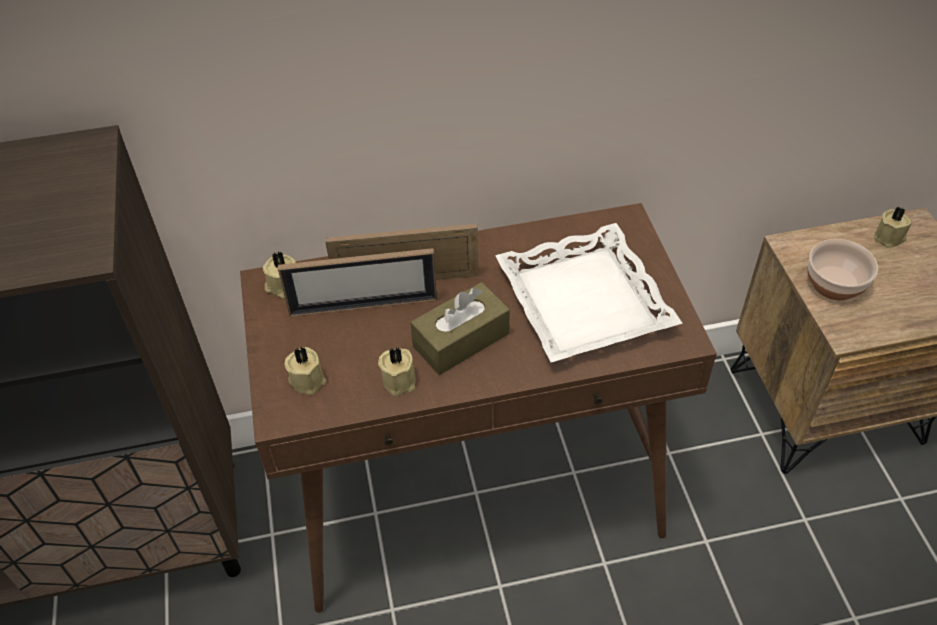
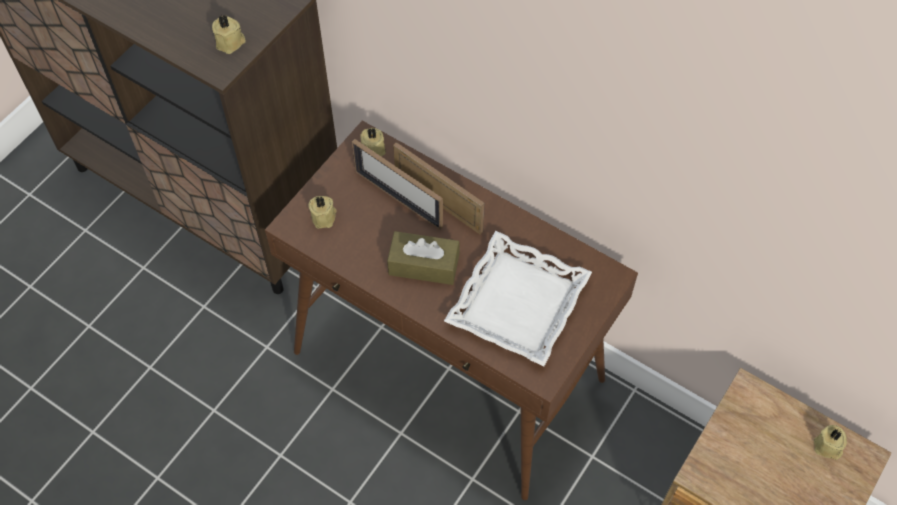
camera: 45 degrees right, 10 degrees up
(400, 379) = (367, 259): beige candle -> beige candle (230, 43)
(833, 284) = (739, 439): bowl -> none

